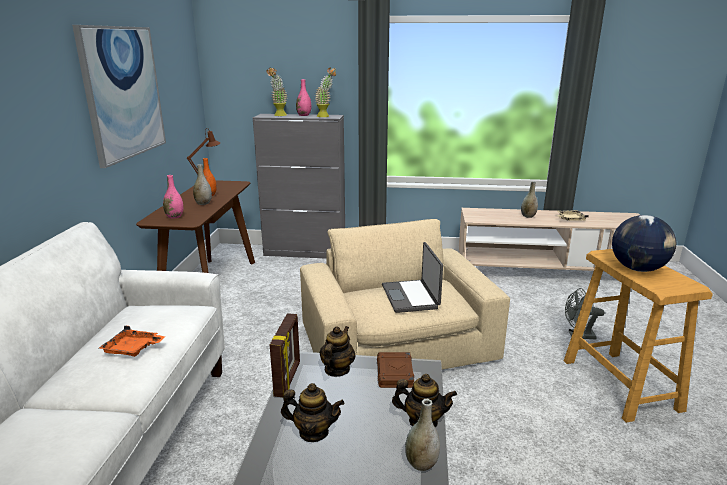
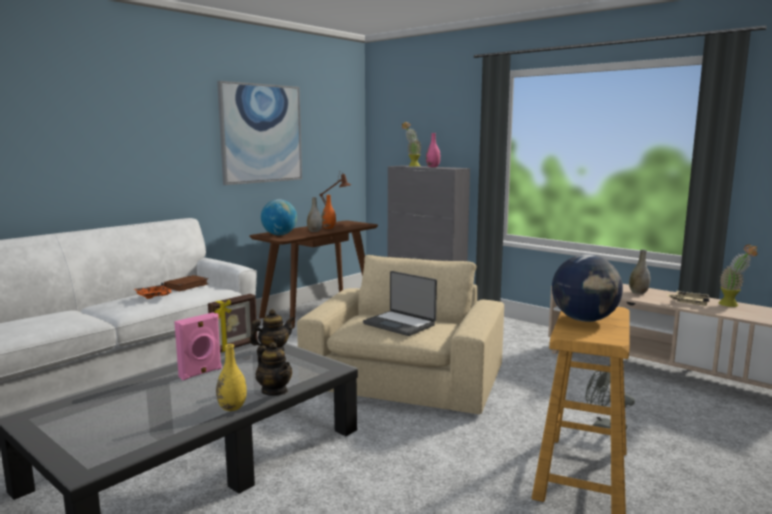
camera: 35 degrees right, 10 degrees down
(174, 217) = (279, 235): pink vase -> globe
(313, 432) = (201, 373): teapot -> pink speaker
(326, 116) = (448, 168): potted plant -> potted plant (733, 305)
(395, 373) = (308, 364): brown book -> brown book (186, 286)
(411, 297) = (400, 324): laptop -> laptop turned 75 degrees counterclockwise
(421, 463) = (232, 407): grey vase -> yellow vase

